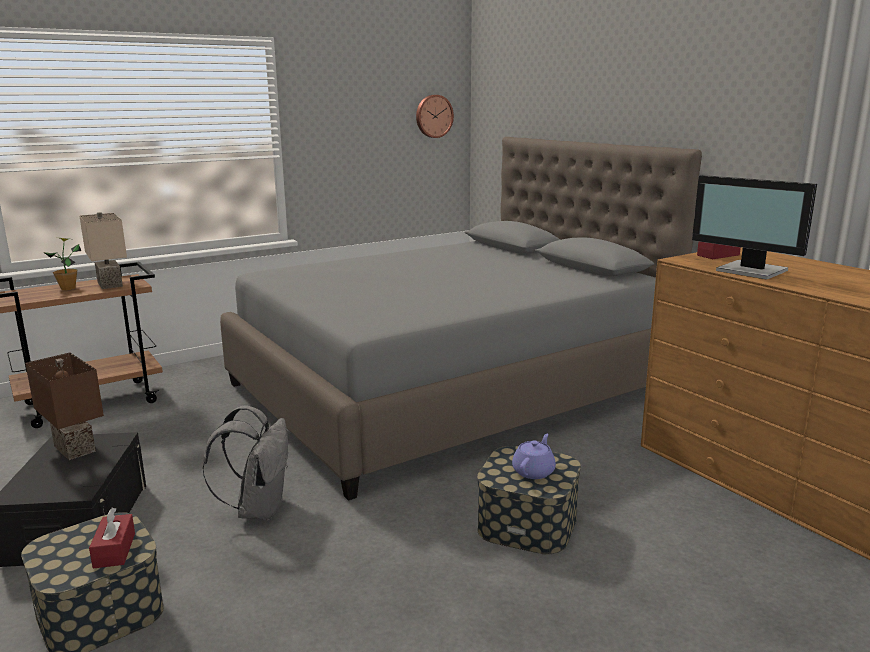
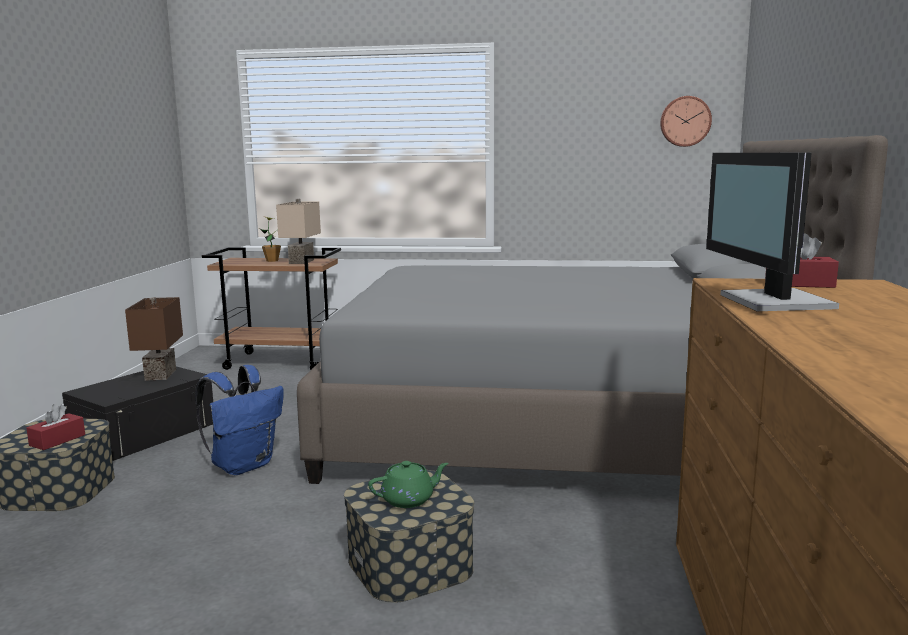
camera: 40 degrees right, 5 degrees down
(259, 509) = (244, 465): grey backpack -> blue backpack
(534, 471) = (409, 499): purple teapot -> green teapot

